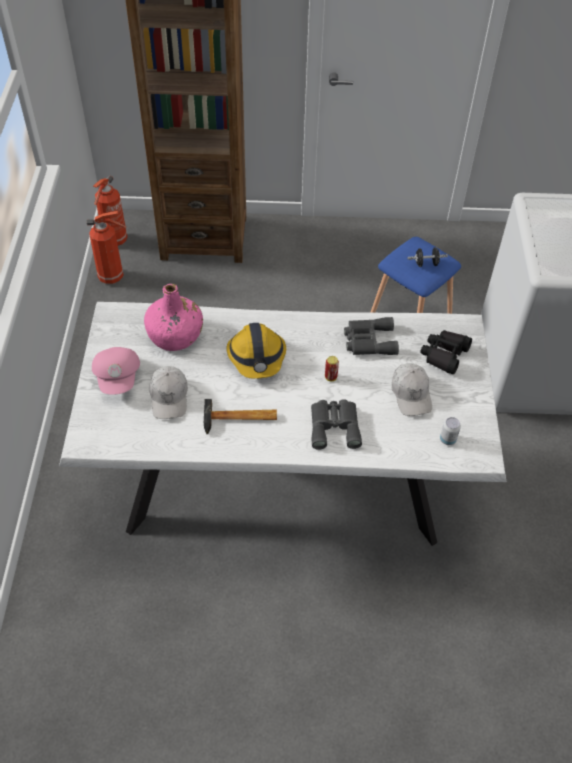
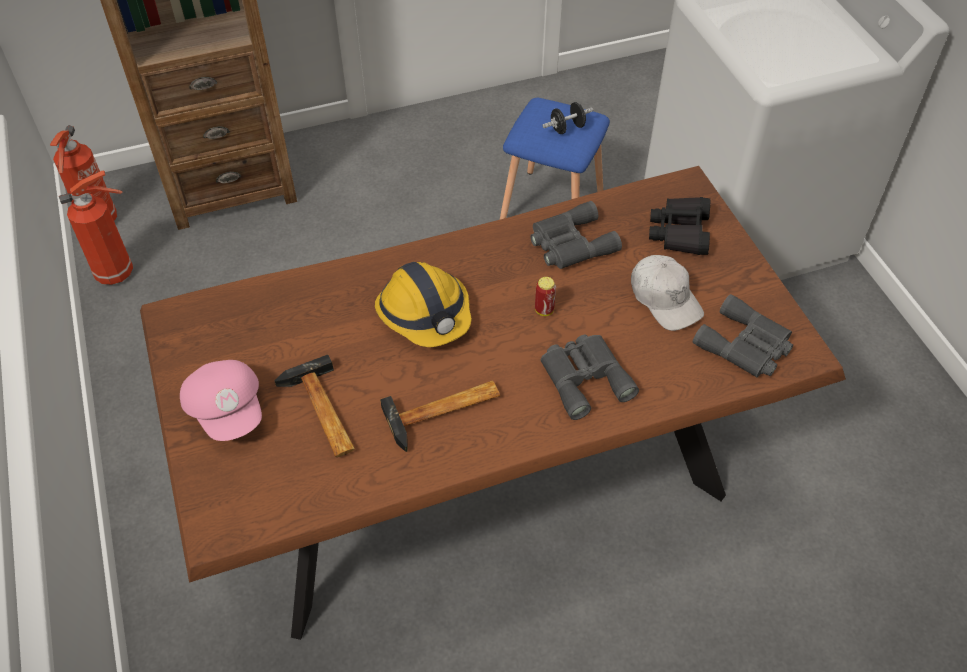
camera: 20 degrees left, 0 degrees up
(169, 397) = (322, 414): white cap -> hammer
(175, 335) = (289, 319): pink bottle -> none
(283, 476) = (483, 476): white dining table -> brown dining table
(447, 439) = (745, 346): can -> grey binoculars

